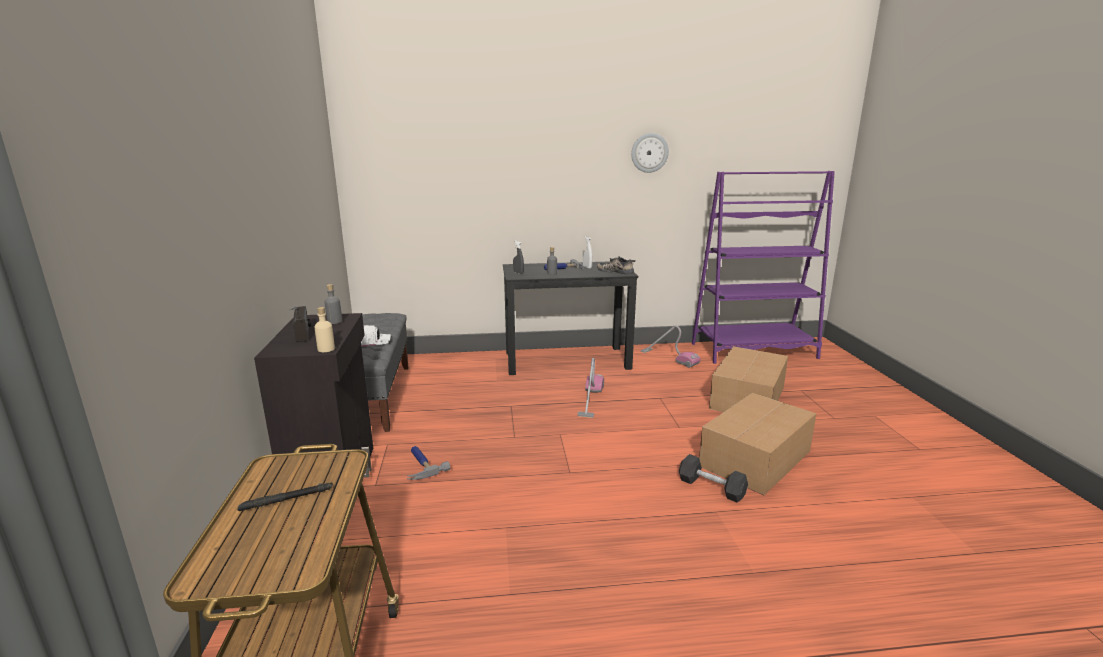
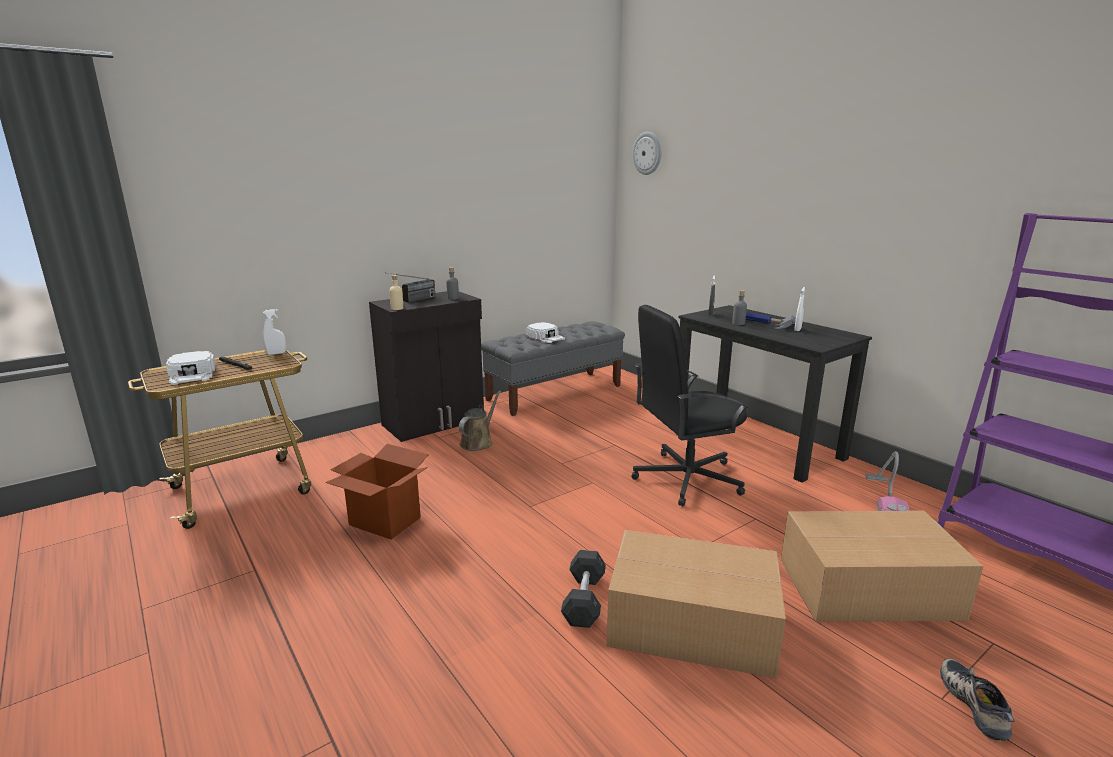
camera: 60 degrees right, 0 degrees up
(280, 539) = (192, 374): none -> white cap
(284, 462) = (276, 353): none -> white spray bottle
(421, 465) = (478, 442): hammer -> brown watering can
(521, 561) = (384, 521): none -> cardboard box
(591, 399) = (685, 478): vacuum cleaner -> black office chair
(616, 271) = (814, 341): shoe -> shoe (976, 704)
(649, 152) = (942, 177): wall clock -> wall clock (647, 153)

